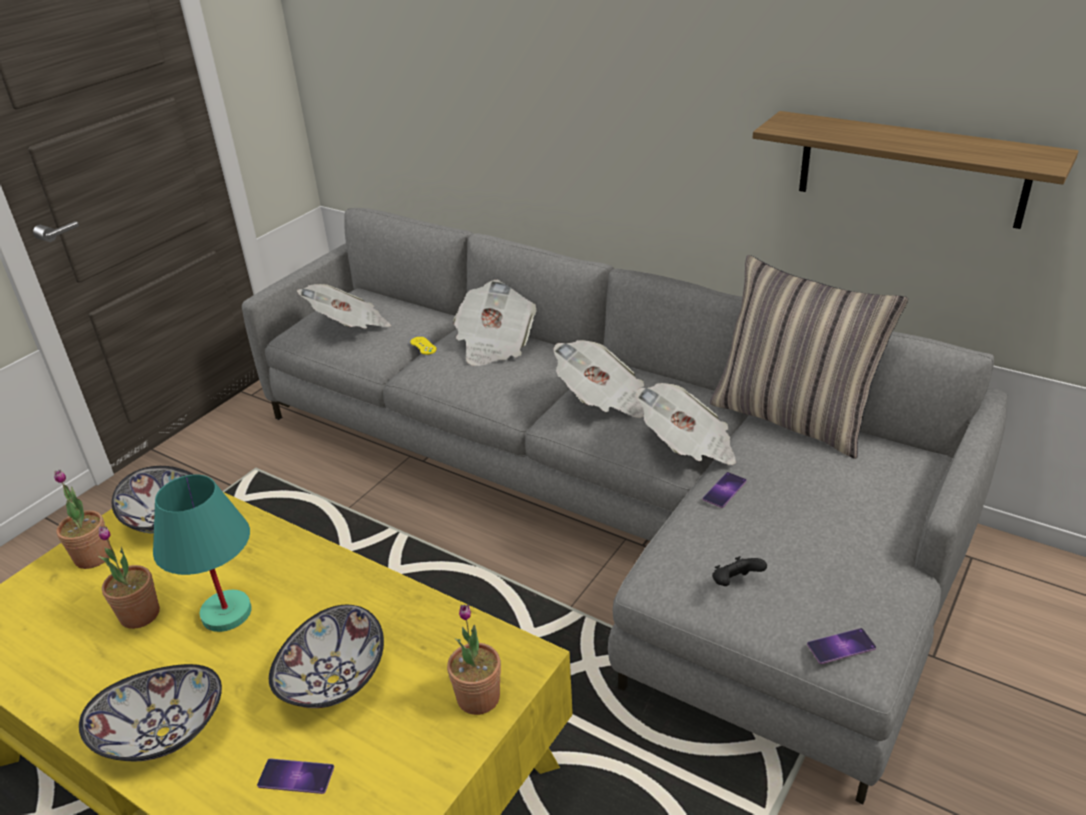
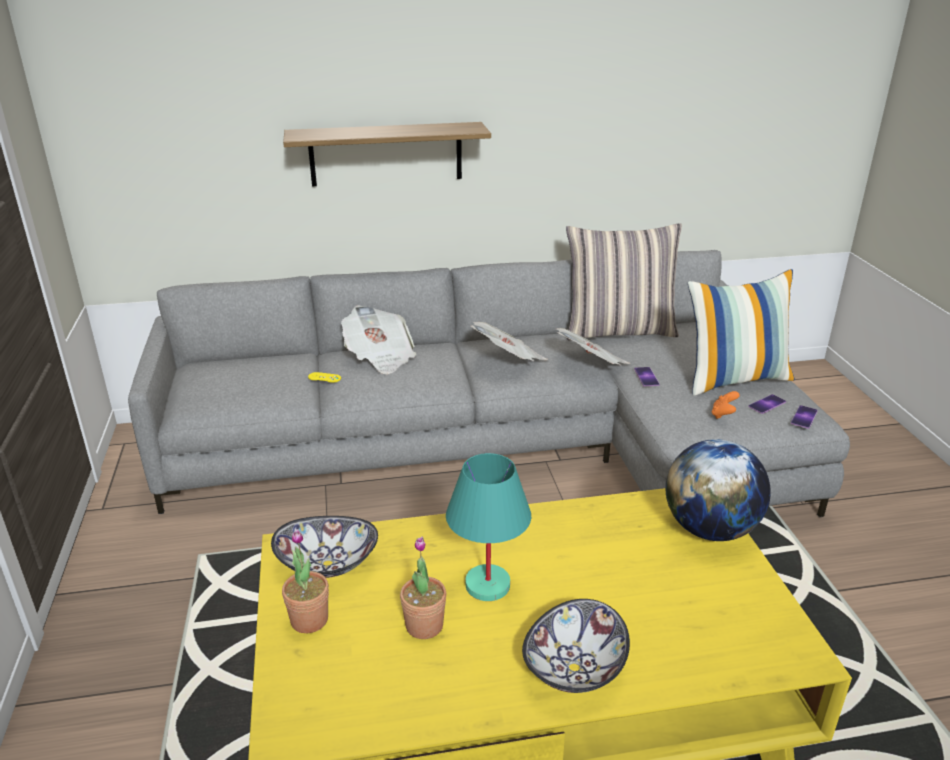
camera: 45 degrees left, 5 degrees down
(296, 776) = (691, 627): phone -> phone (767, 404)
(334, 680) = (623, 572): bowl -> none
(349, 326) = (238, 387): newspaper -> none
(478, 697) = (710, 529): potted plant -> globe
(735, 583) = (723, 414): black game controller -> orange game controller
(832, 548) = (735, 379): none -> pillow
(911, 169) = (646, 146): shelf -> shelf (386, 154)

